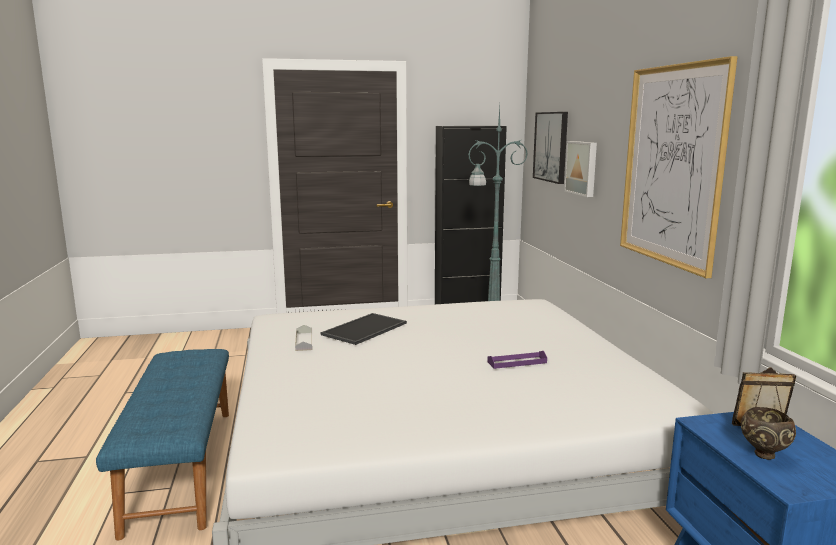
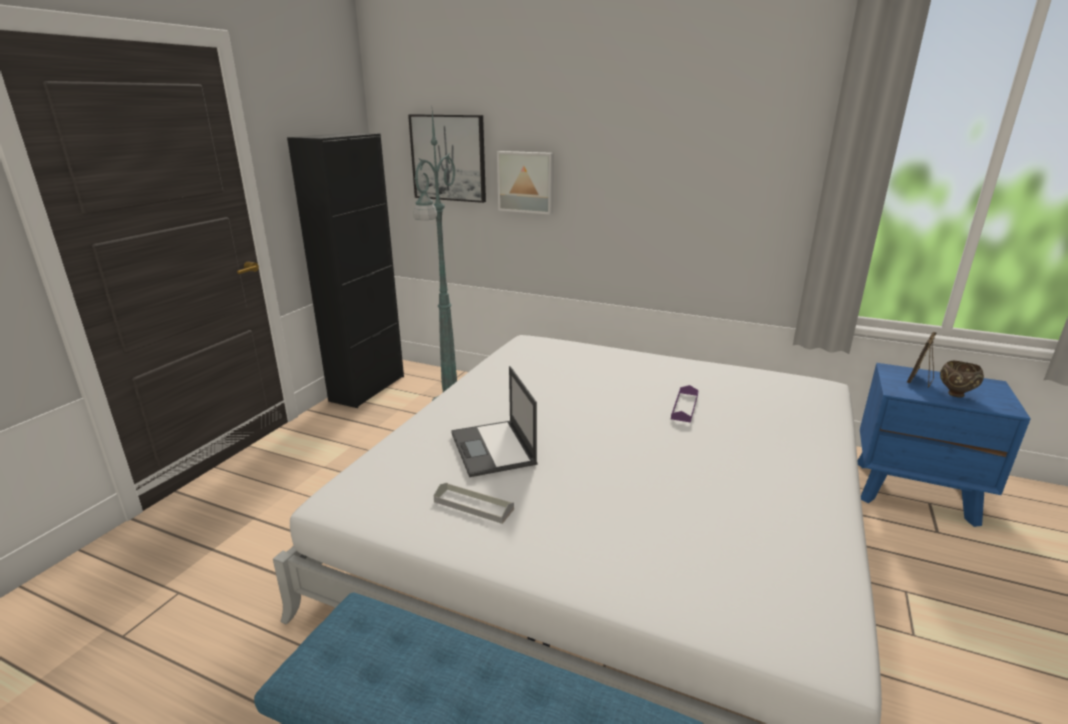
camera: 55 degrees left, 10 degrees up
(365, 329) = (493, 449): tray -> laptop
(672, 165) = (697, 175): picture -> none

